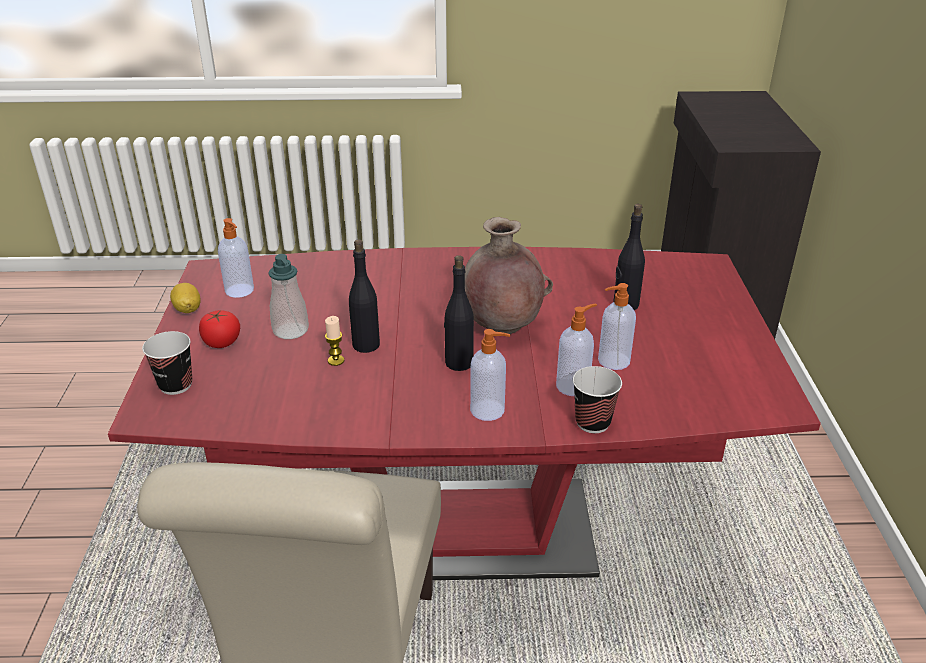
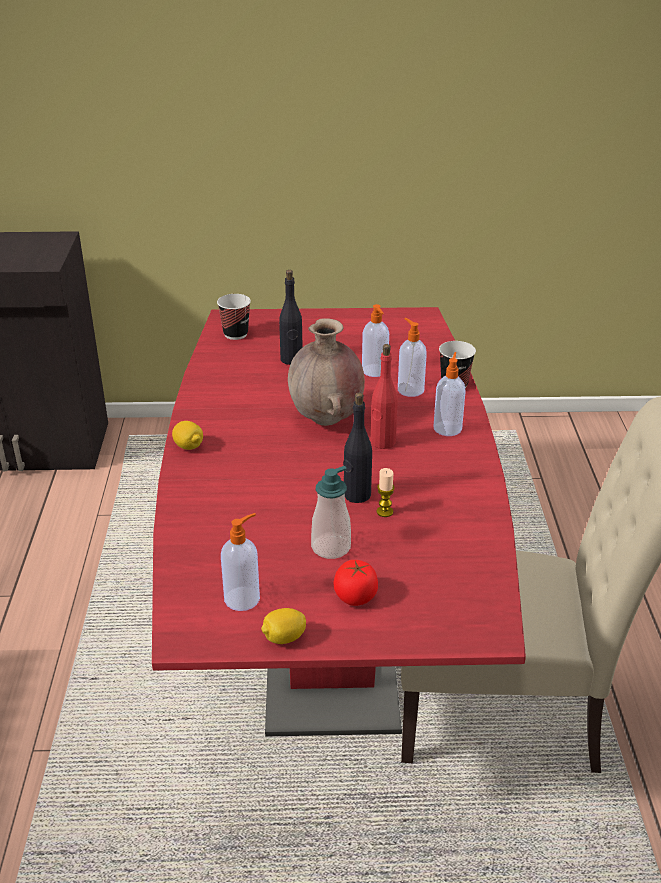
camera: 90 degrees left, 0 degrees up
(176, 385) = (438, 619): cup -> cup (235, 334)
(452, 257) = (188, 446): none -> lemon
(458, 362) = (382, 442): black bottle -> red bottle

